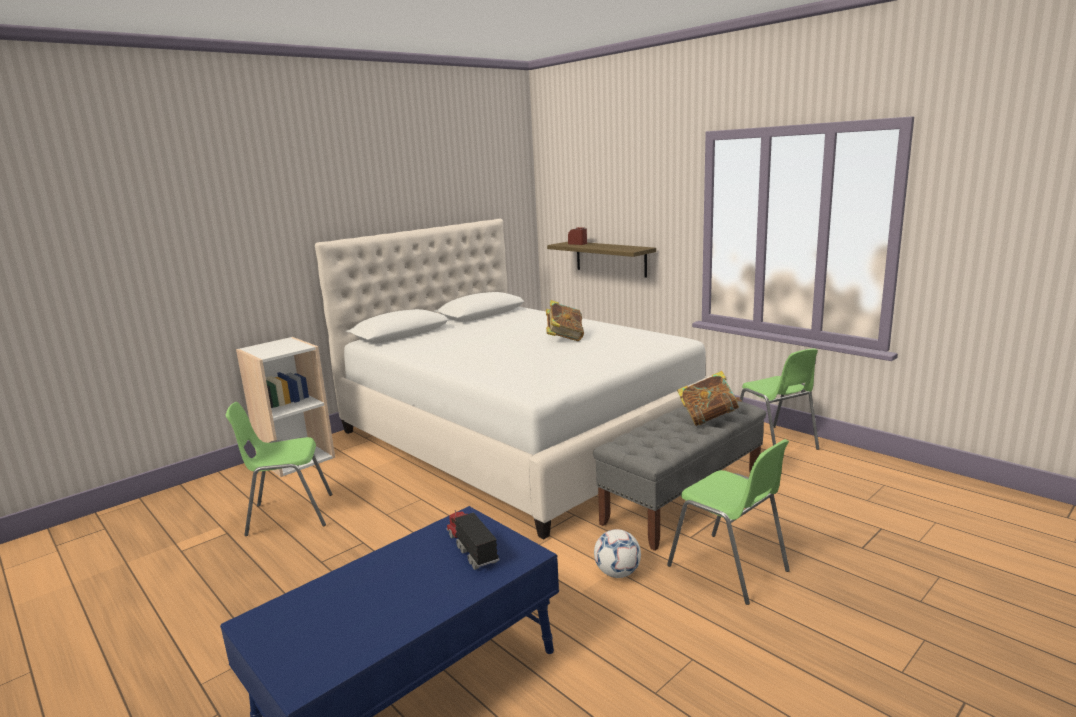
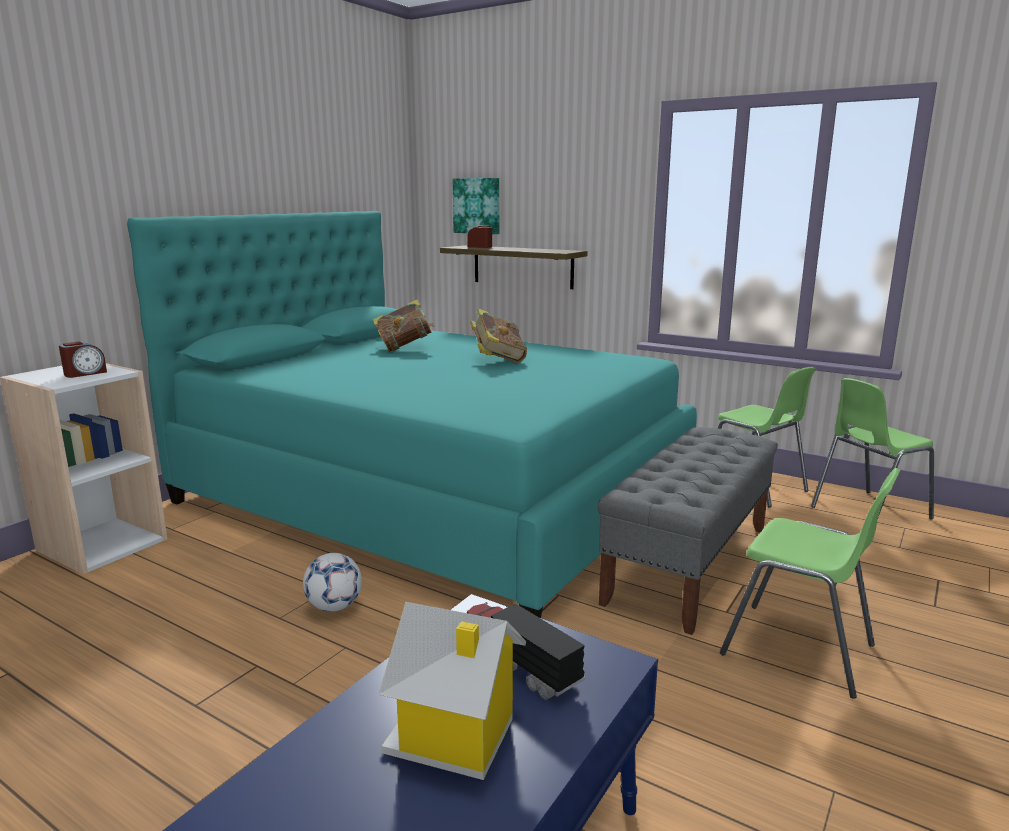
camera: 15 degrees left, 0 degrees up
(284, 347) = (85, 373): none -> alarm clock
(289, 515) = (115, 632): green chair -> green chair (868, 512)
(413, 583) = (454, 738): none -> toy house
(521, 436) = (434, 494): white bed -> turquoise bed
(578, 211) = (477, 206): none -> picture
(617, 573) = (660, 672): football -> football (334, 607)
(708, 419) = (722, 454): book -> book (404, 348)

